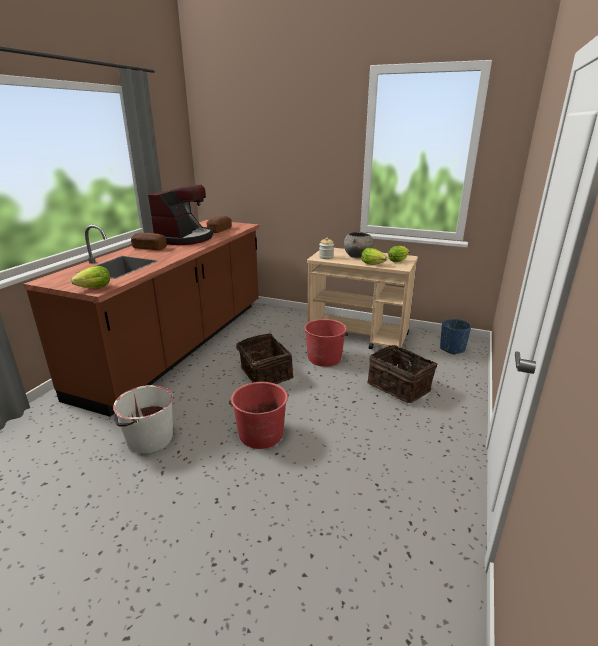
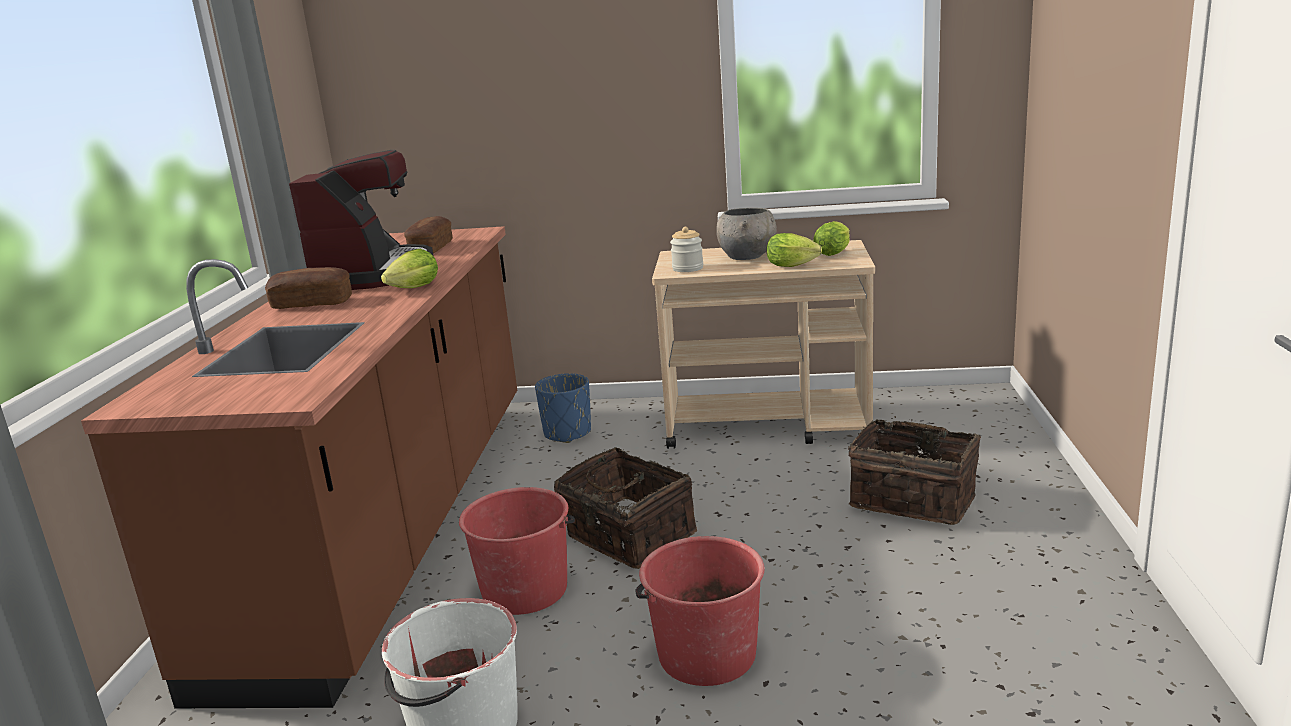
camera: 15 degrees left, 5 degrees down
(92, 288) = (277, 398): lettuce -> lettuce (411, 289)
(324, 358) = (731, 480): red bucket -> red bucket (525, 590)
(452, 349) = (960, 413): blue planter -> blue planter (567, 433)

